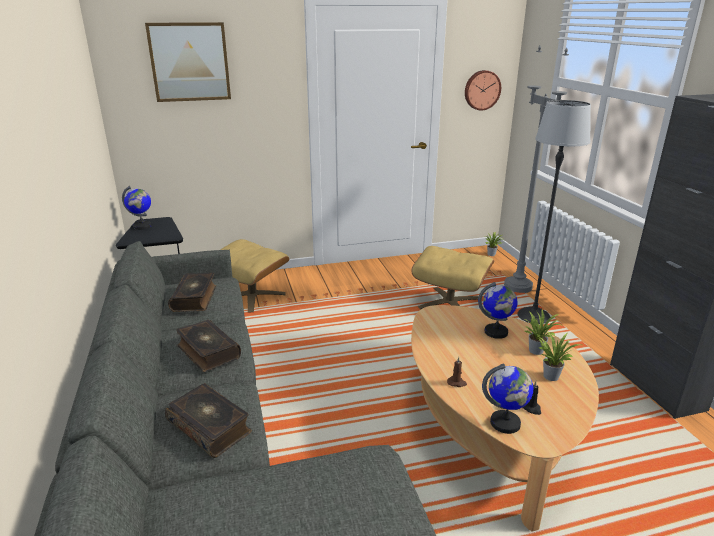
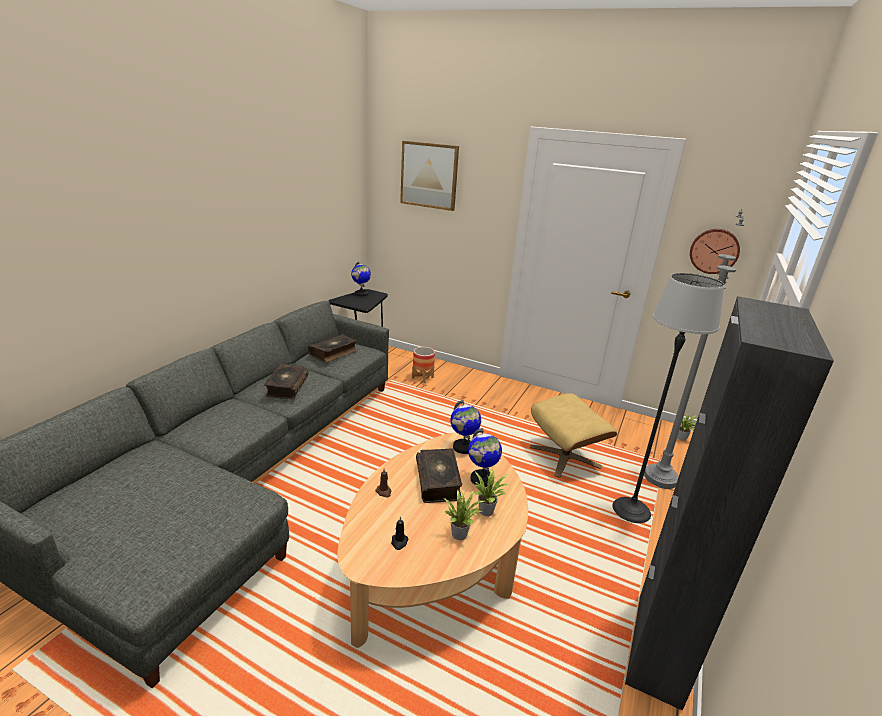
camera: 40 degrees right, 0 degrees up
(210, 427) = (220, 427): book -> book (438, 481)
(252, 296) = (422, 377): beige ottoman -> planter
(505, 423) = (362, 537): globe -> globe (463, 447)

